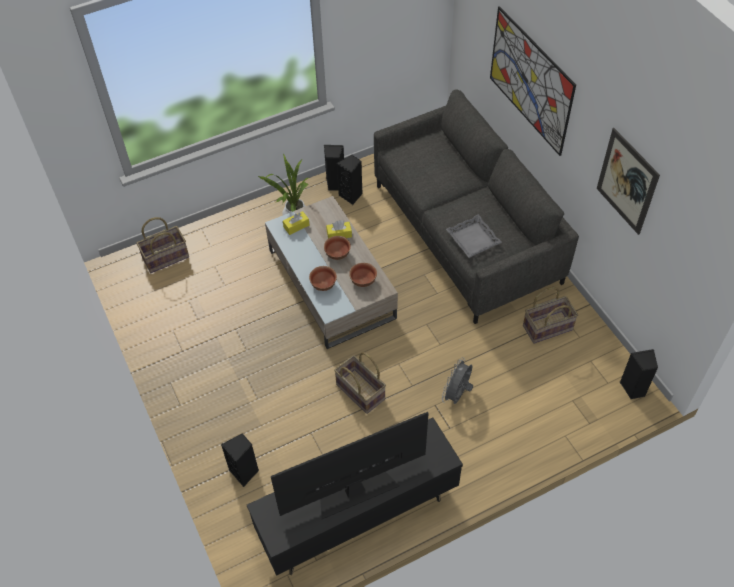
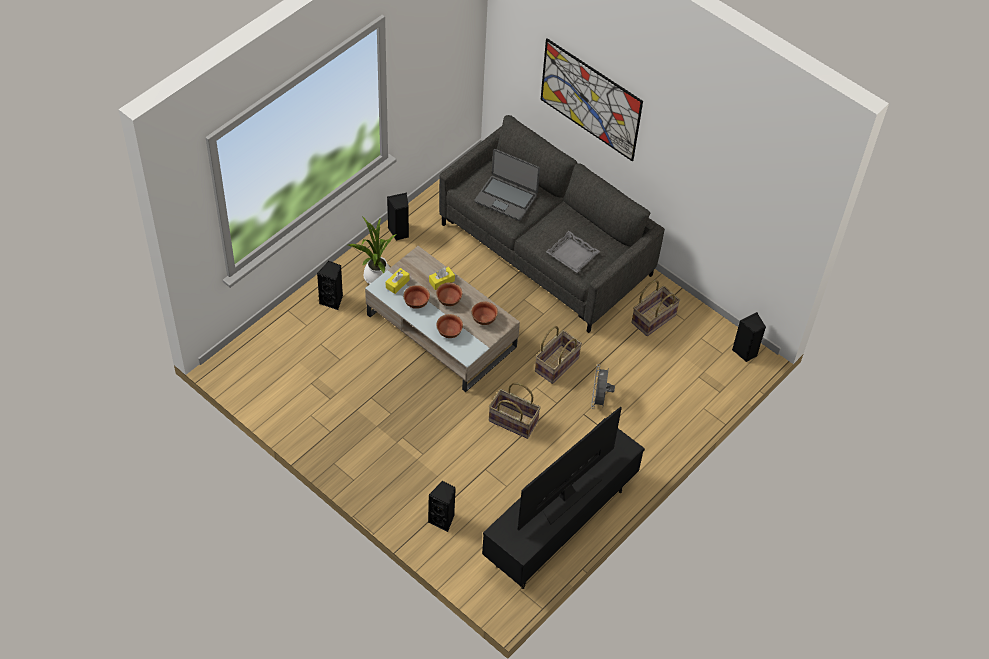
camera: 25 degrees left, 0 degrees up
(166, 257) = (267, 348): basket -> basket (556, 364)
(305, 248) = (416, 302): none -> bowl
(351, 195) = (421, 240): black speaker -> black speaker (332, 300)
(431, 170) = (506, 198): none -> laptop
(627, 181) = (707, 175): picture -> none

